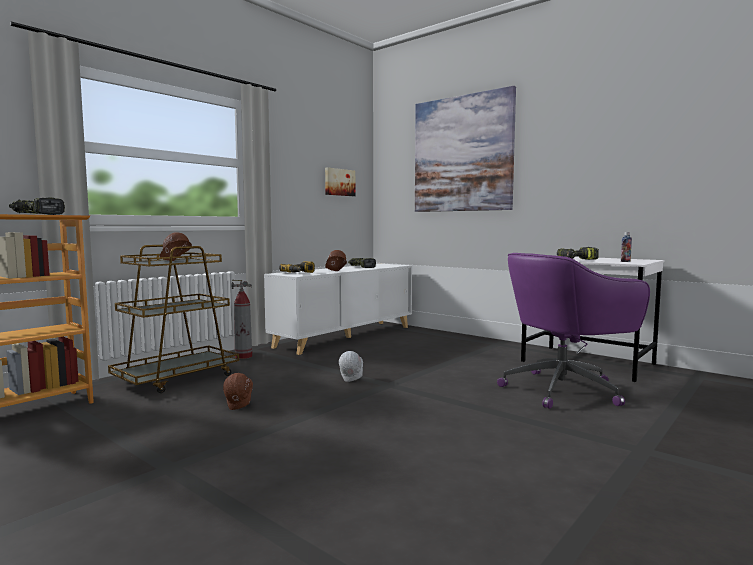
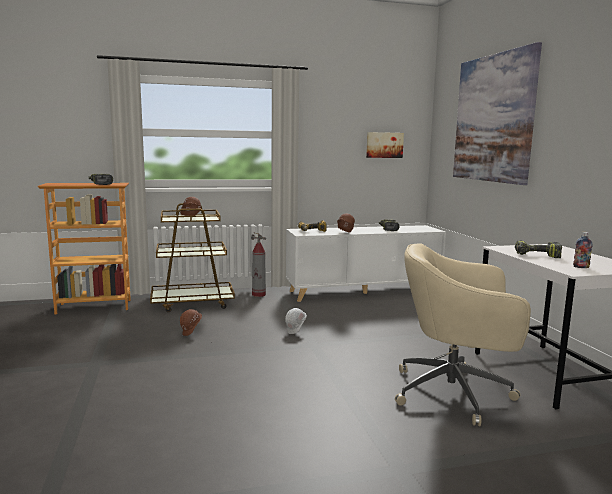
camera: 35 degrees right, 5 degrees up
(564, 390) = (455, 393): purple office chair -> beige office chair

